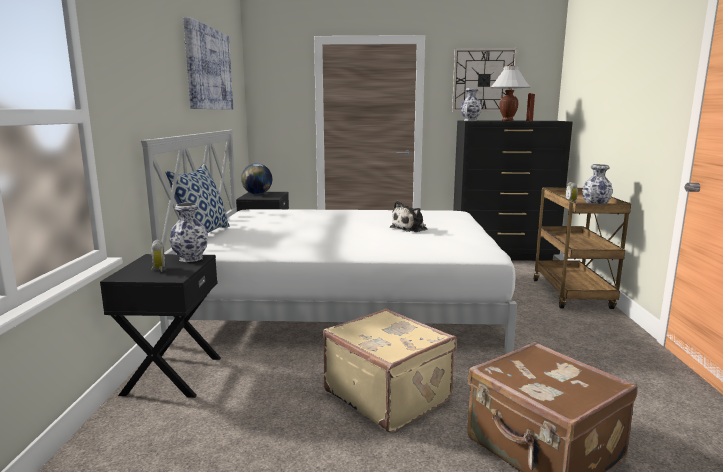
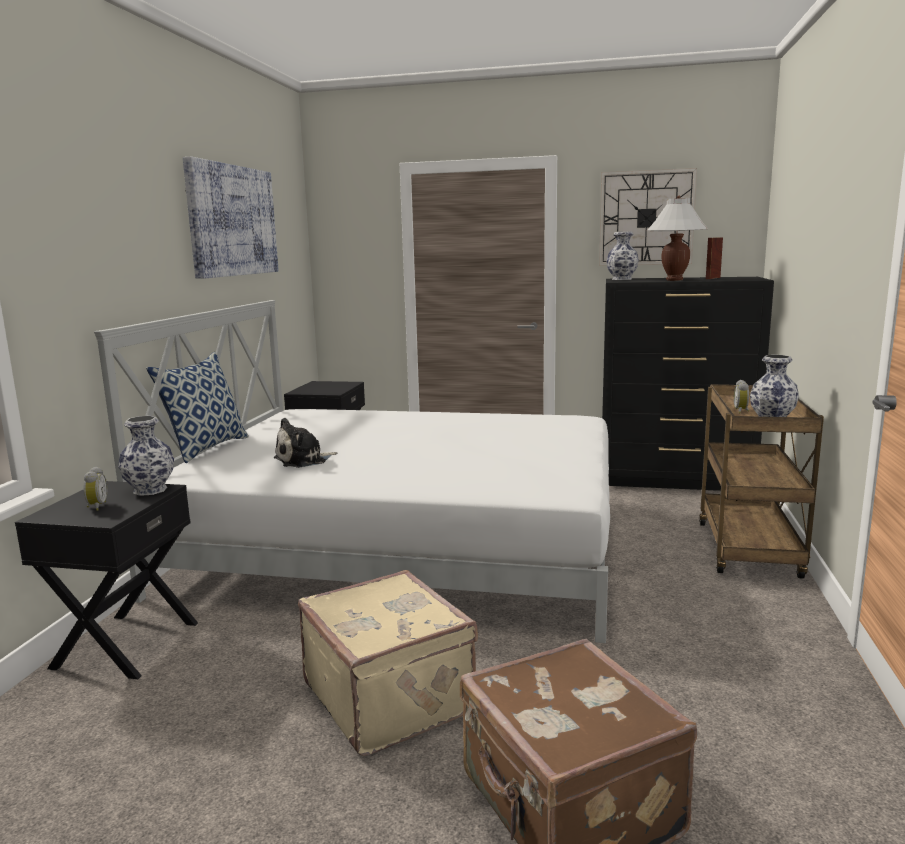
camera: 10 degrees right, 0 degrees up
(257, 194) = (318, 385): globe -> none
(410, 228) = (491, 447): plush toy -> plush toy (303, 460)

